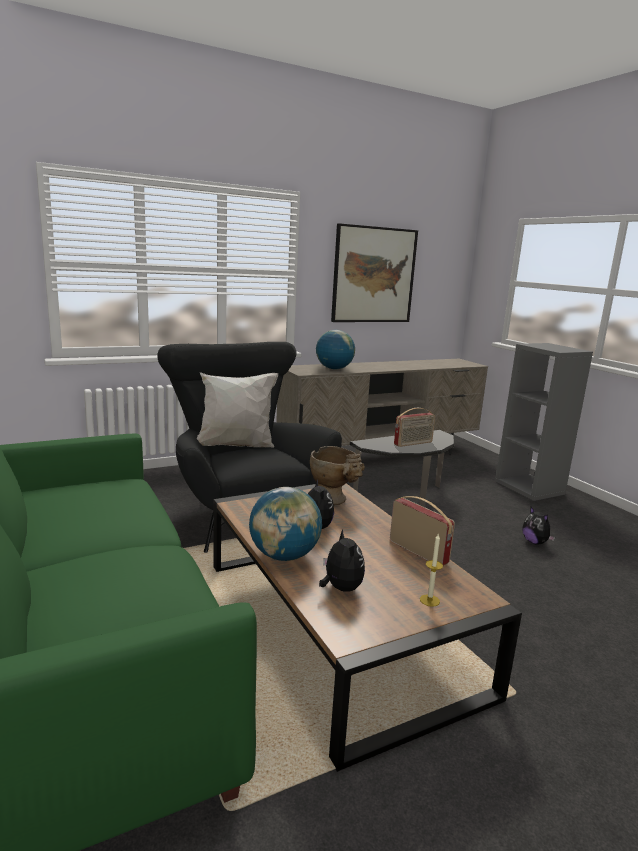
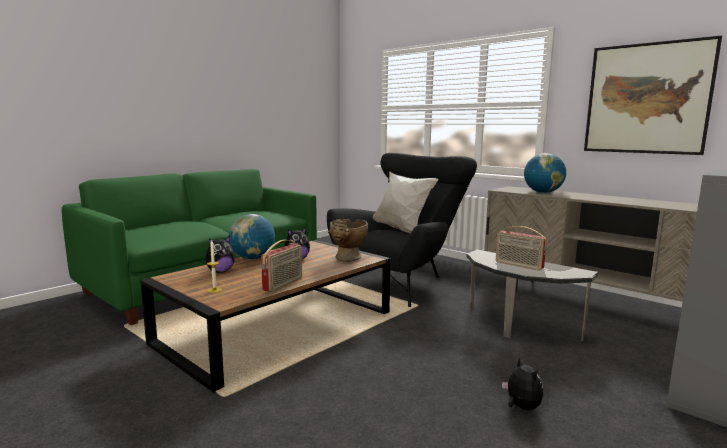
camera: 70 degrees right, 5 degrees down
(535, 542) = (521, 407): plush toy -> plush toy turned 120 degrees clockwise

